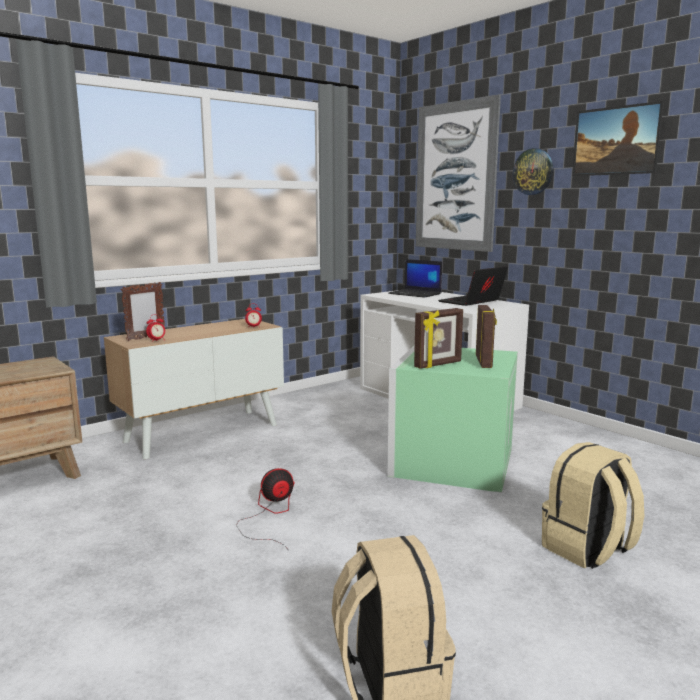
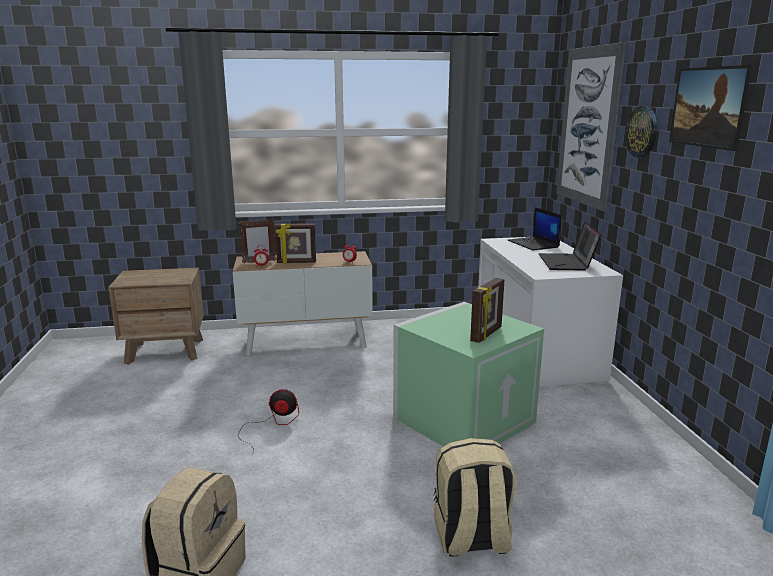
camera: 30 degrees right, 5 degrees up
(438, 365) = (440, 329): picture frame -> picture frame (296, 262)
(472, 302) = (567, 263): laptop -> laptop turned 75 degrees counterclockwise

